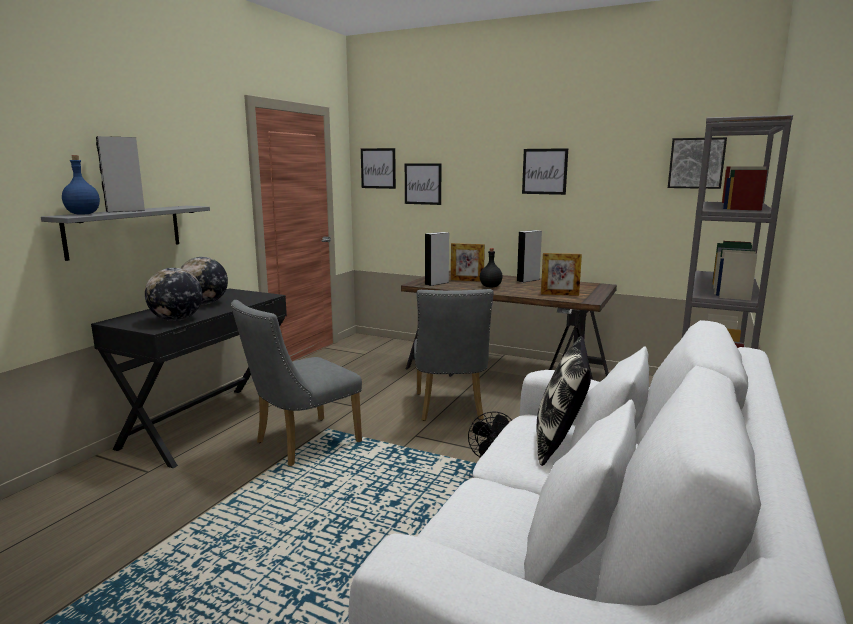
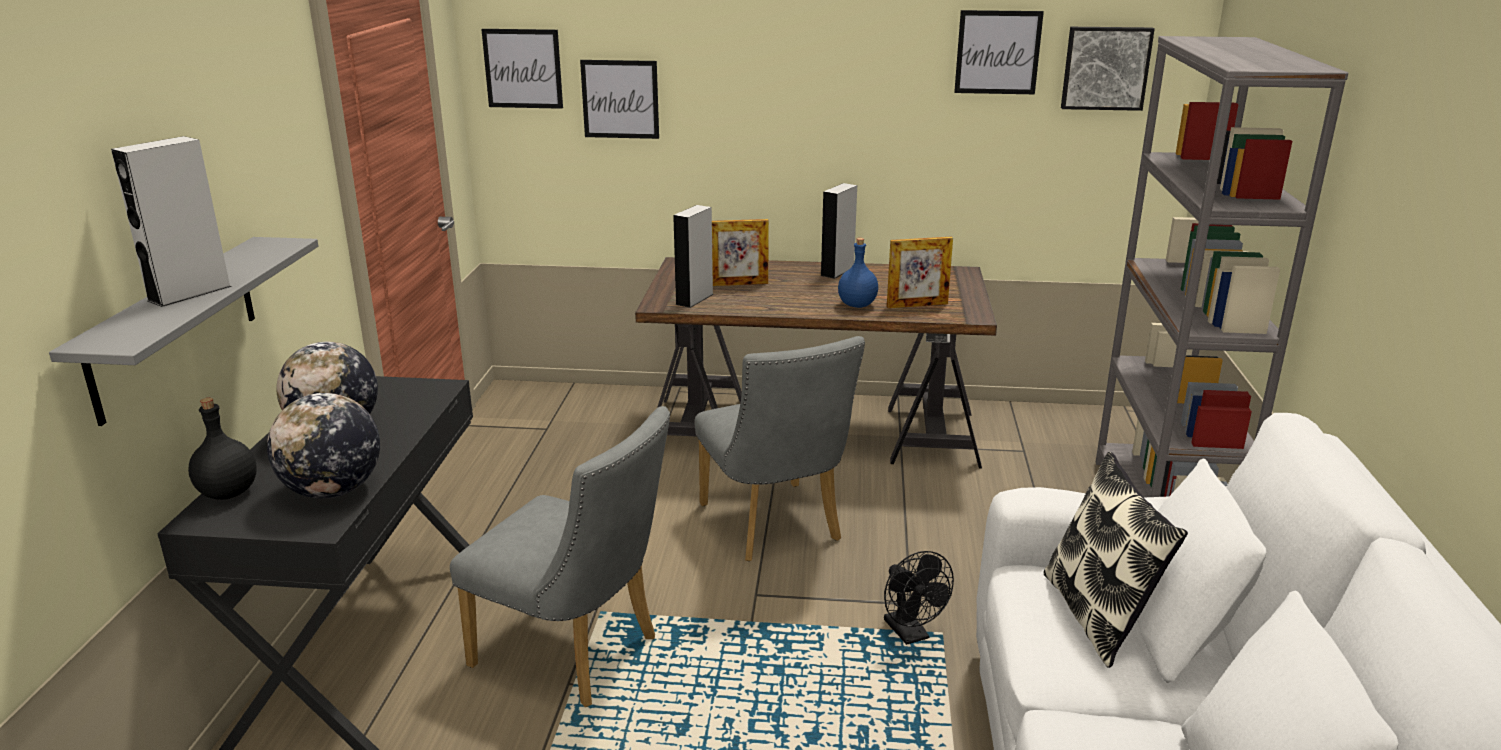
camera: 20 degrees left, 10 degrees up
(83, 214) = (130, 326): blue bottle -> blue bottle (857, 305)
(301, 444) = (576, 655): grey chair -> grey chair turned 90 degrees counterclockwise
(490, 286) = (792, 297): black bottle -> black bottle (227, 493)
(544, 171) = (855, 78): picture -> picture (998, 52)

